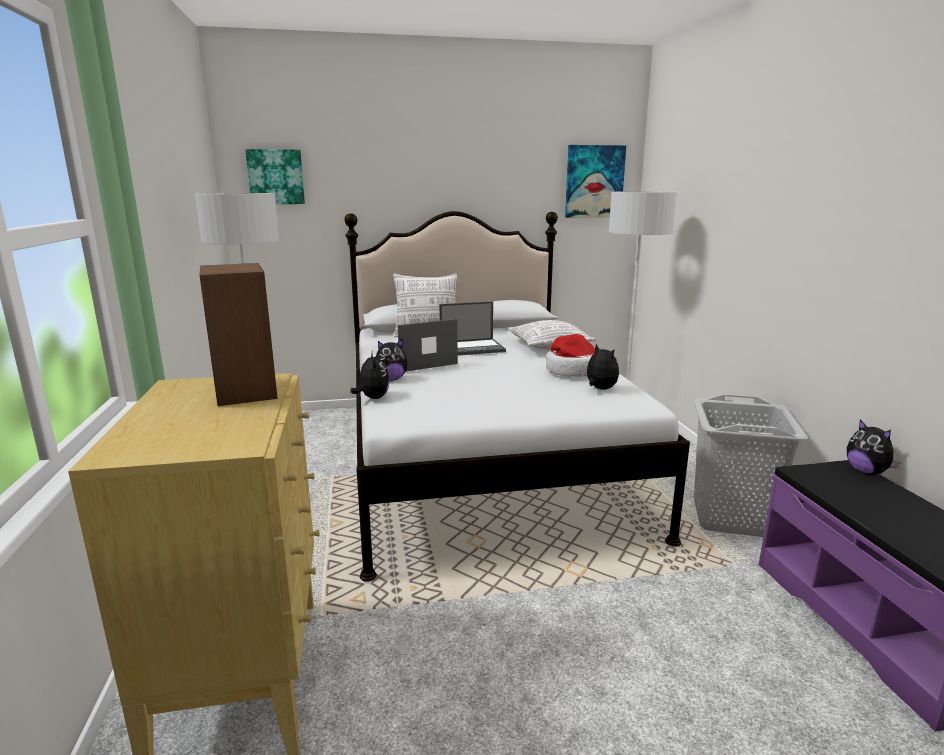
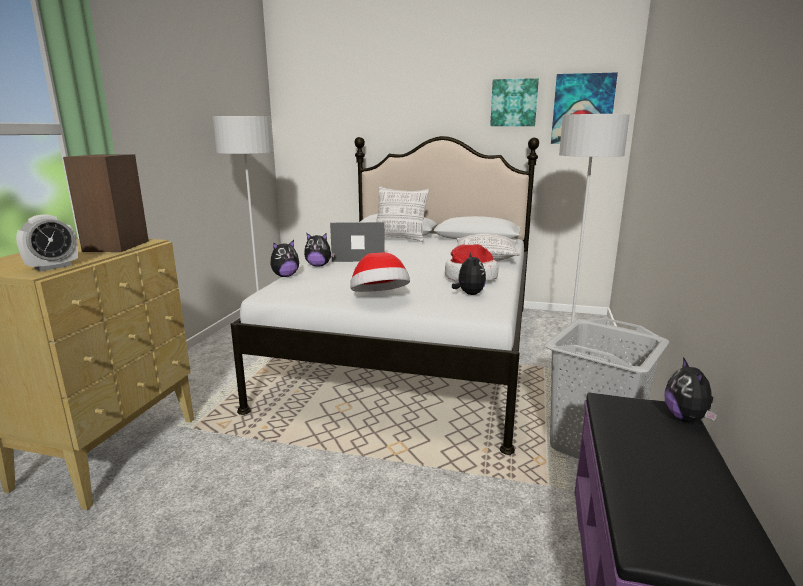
camera: 25 degrees right, 0 degrees up
(242, 434) = (53, 267): none -> alarm clock
(276, 177) = (310, 108): picture -> picture (514, 103)
(372, 398) = (285, 276): plush toy -> plush toy turned 45 degrees clockwise
(472, 348) = (417, 251): laptop -> none
(524, 407) = (379, 298): none -> hat

